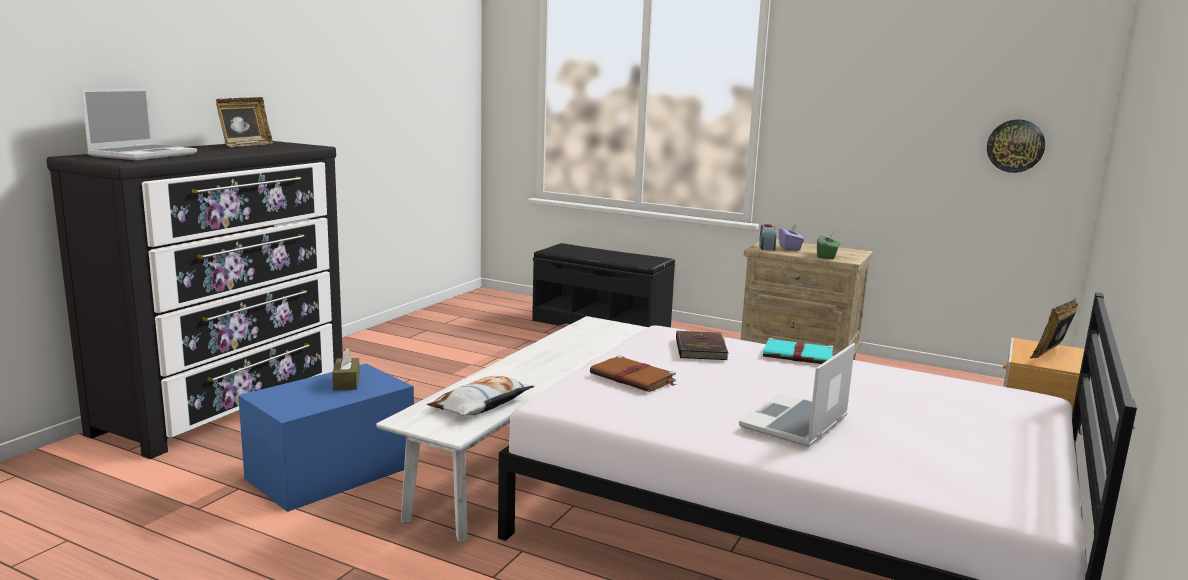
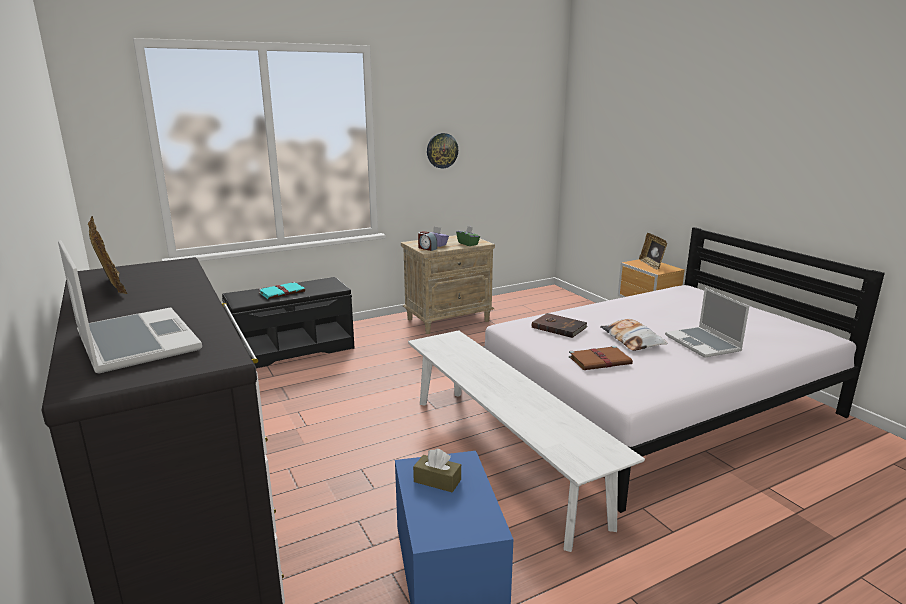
camera: 55 degrees left, 5 degrees up
(481, 404) = (568, 428): pillow -> pillow (632, 340)
(799, 355) = (591, 309): turquoise book -> turquoise book (282, 292)
(1015, 146) = (524, 151): wall clock -> wall clock (442, 150)

